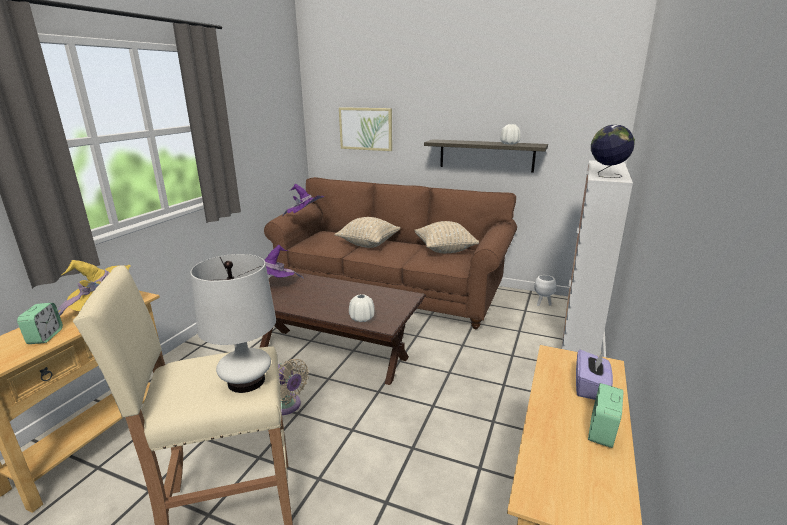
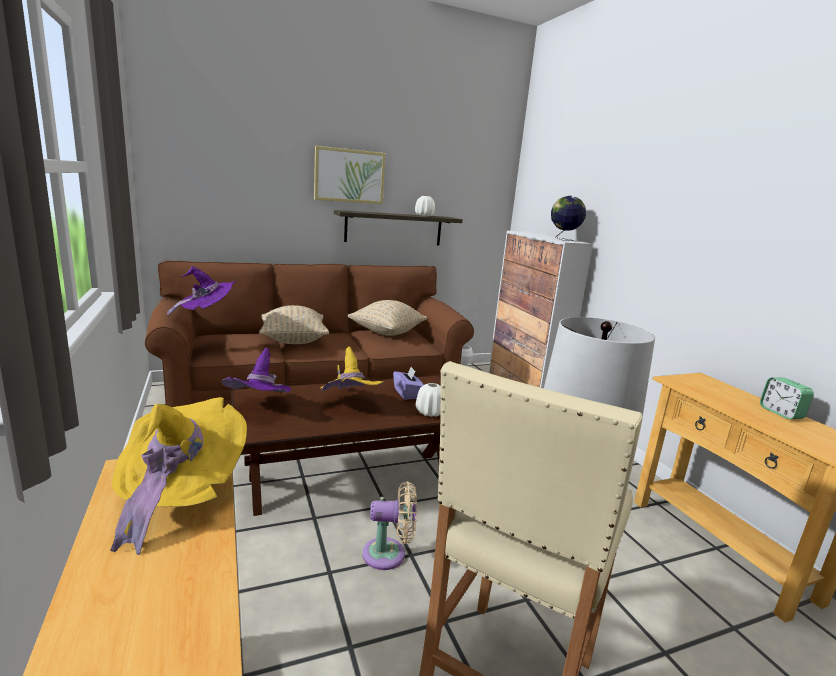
camera: 45 degrees left, 5 degrees down
(45, 337) = (175, 577): alarm clock -> none
(322, 297) = (349, 405): none -> yellow hat
(366, 129) = (243, 194): picture -> picture (349, 176)
(590, 387) = (725, 392): purple tissue box -> purple tissue box (407, 394)

